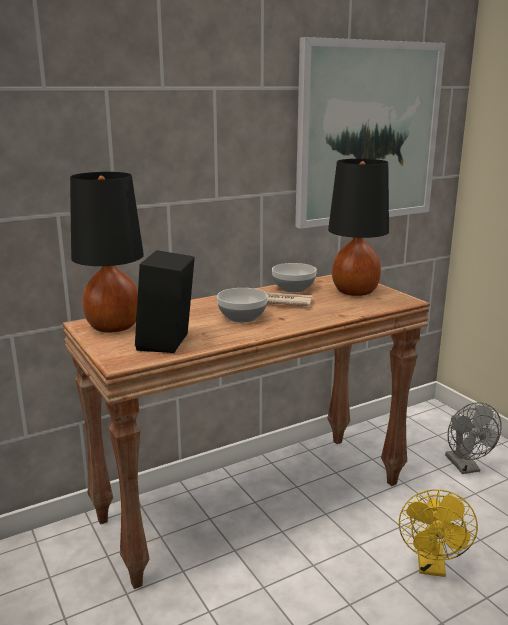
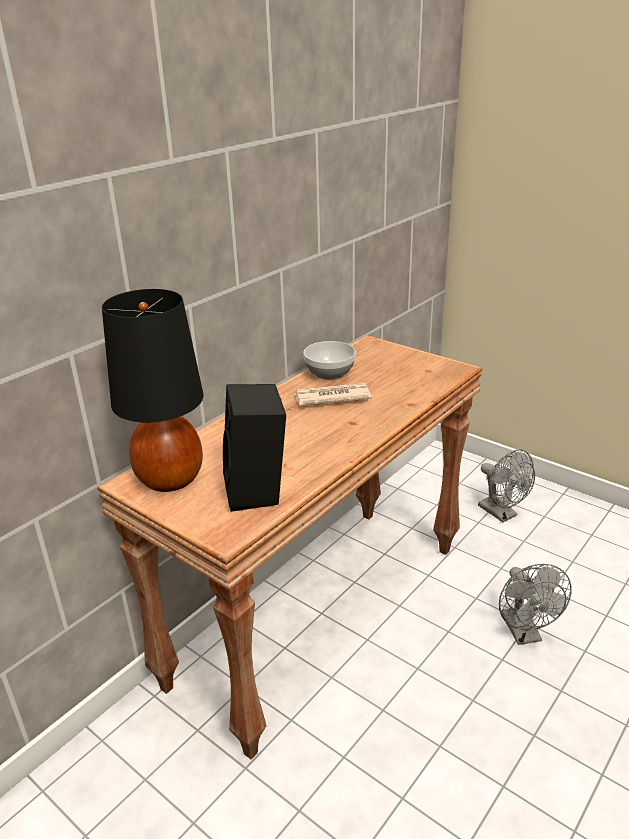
camera: 20 degrees left, 10 degrees up
(242, 317) = (309, 431): bowl -> none
(355, 291) = (398, 365): black table lamp -> none
(368, 133) = (376, 173): picture -> none
(432, 566) = (524, 633): yellow fan -> grey fan

